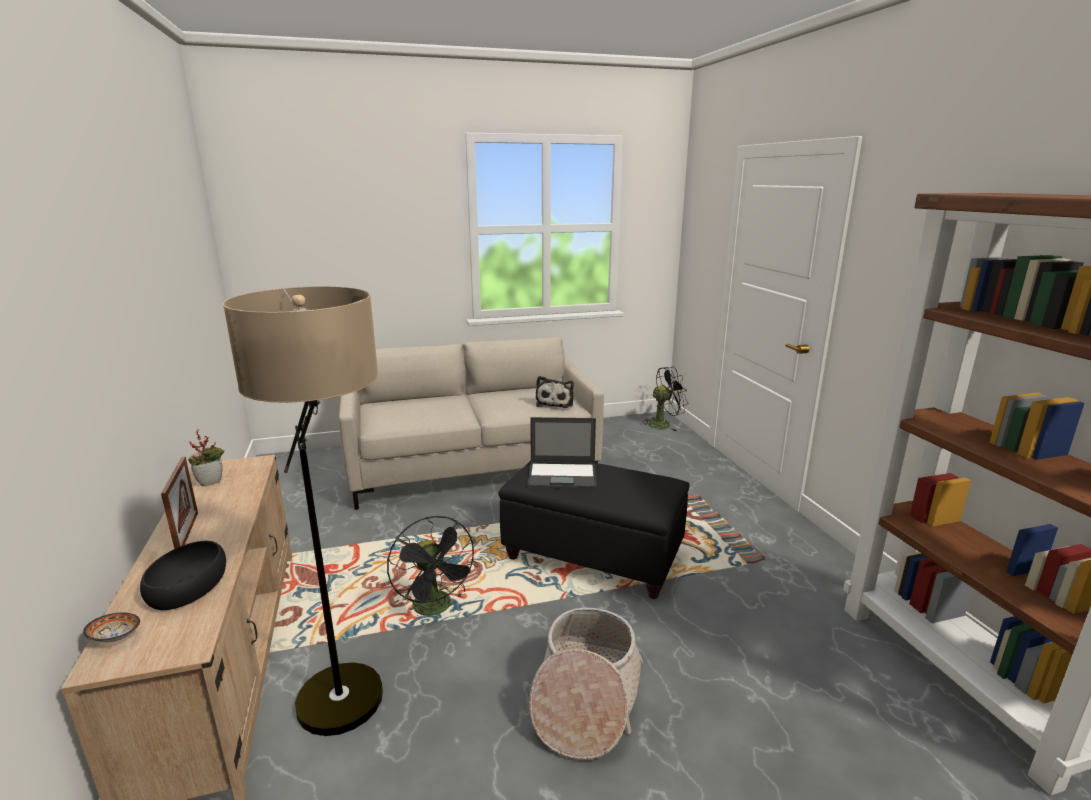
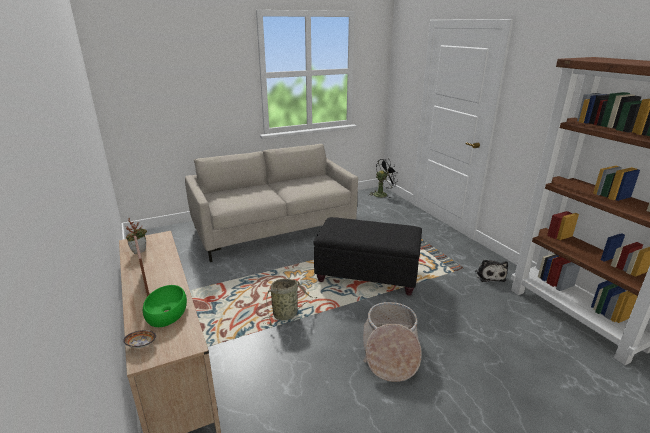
camera: 10 degrees left, 5 degrees up
(188, 585) = (167, 312): black bowl -> green bowl
(351, 724) = (263, 382): floor lamp -> none
(437, 609) = (287, 314): black fan -> basket
(555, 402) = (327, 185): plush toy -> plush toy (489, 275)
(563, 476) = (349, 230): laptop -> none

